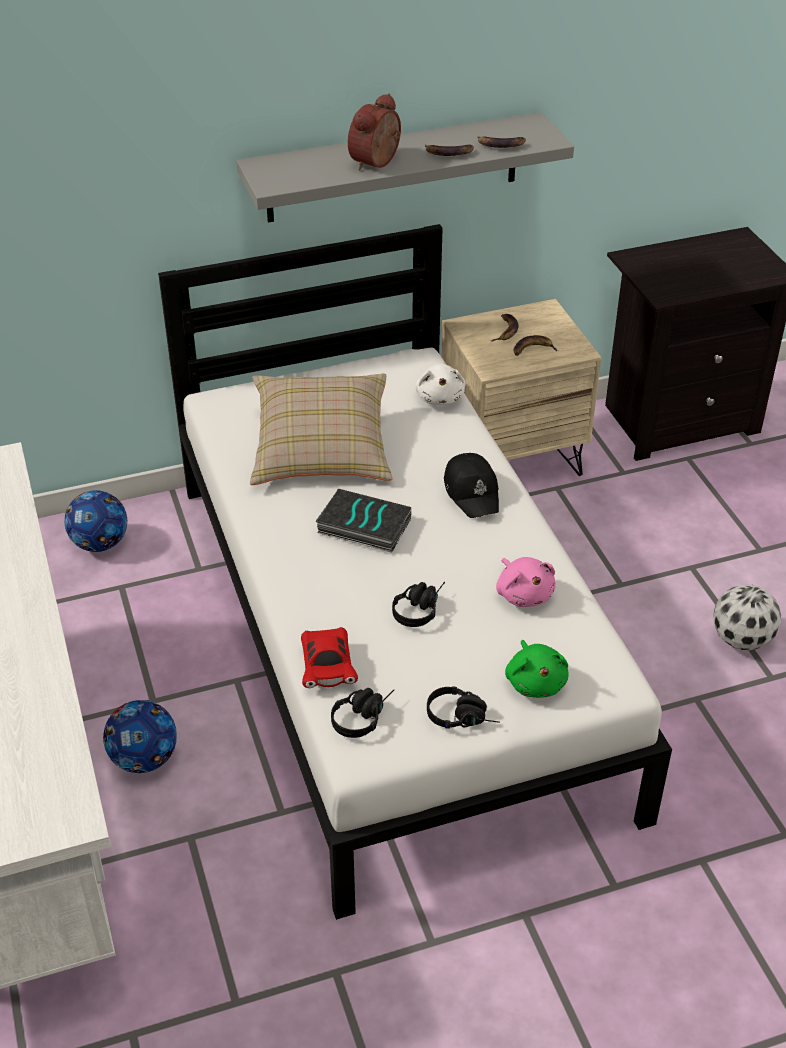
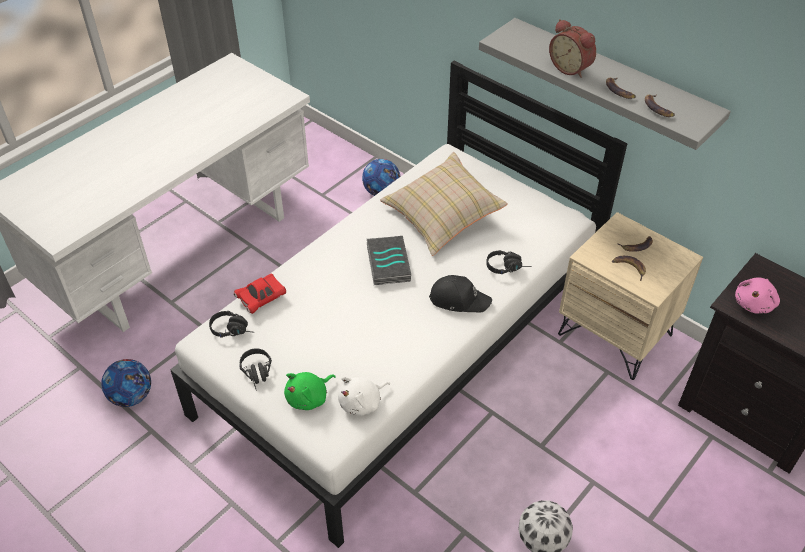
camera: 60 degrees right, 5 degrees up
(144, 759) = (245, 286): football -> football (131, 396)
(378, 163) = (571, 68): alarm clock -> alarm clock turned 135 degrees counterclockwise
(419, 608) = (336, 318): black headphones -> black headphones (508, 267)
(440, 397) = (540, 246): white plush toy -> white plush toy (362, 403)
(472, 492) = (459, 299): black cap -> black cap turned 120 degrees counterclockwise
(523, 593) = (383, 362): pink plush toy -> pink plush toy (754, 303)

